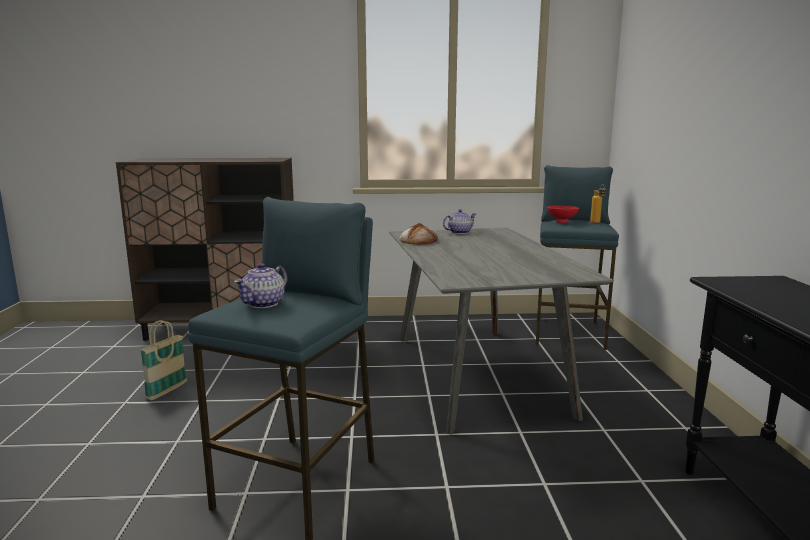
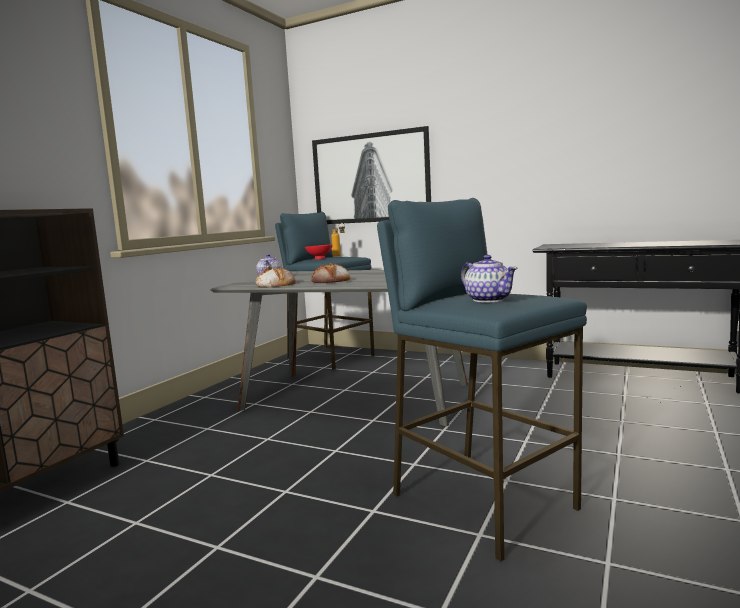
camera: 60 degrees left, 5 degrees down
(167, 391) = (140, 578): basket -> none
(451, 250) = (331, 281): none -> bread
(656, 132) = (371, 178): none -> picture

